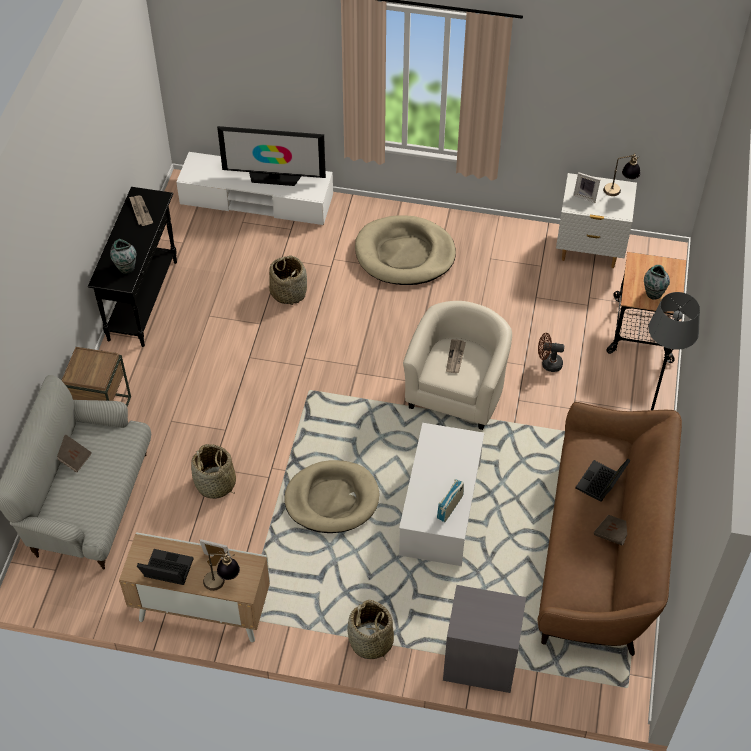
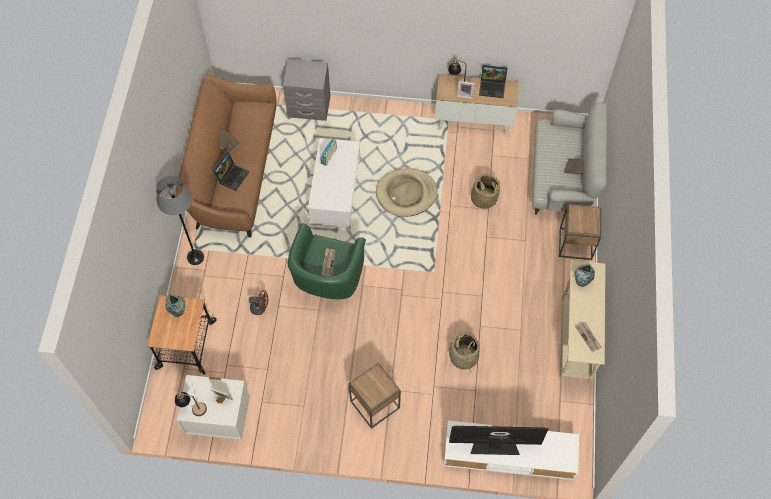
camera: 175 degrees right, 10 degrees up
(143, 300) = (575, 340): black console table -> beige console table
(371, 642) = (372, 112): basket -> none
(404, 254) = (374, 404): beige dog bed -> brown side table
(457, 391) = (327, 280): beige armchair -> green armchair

